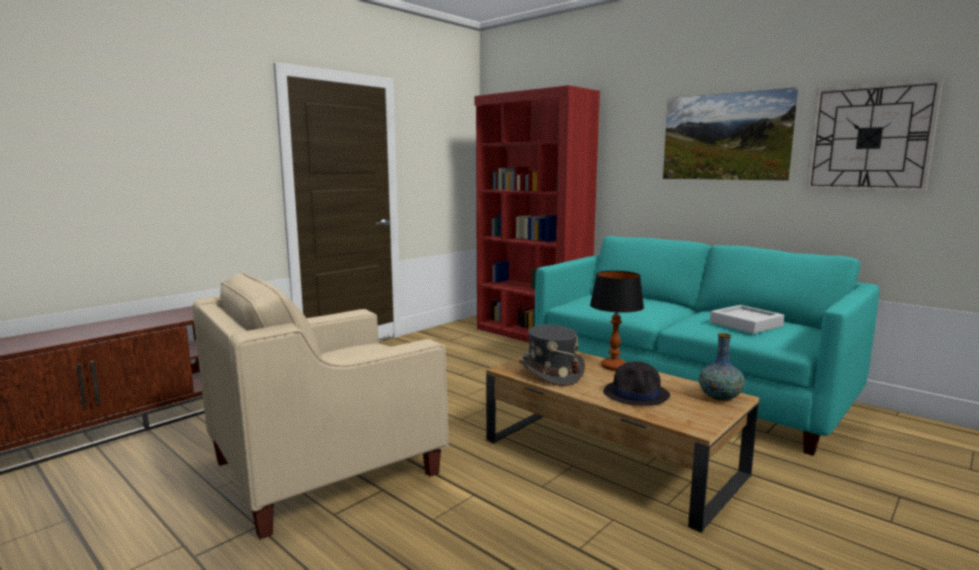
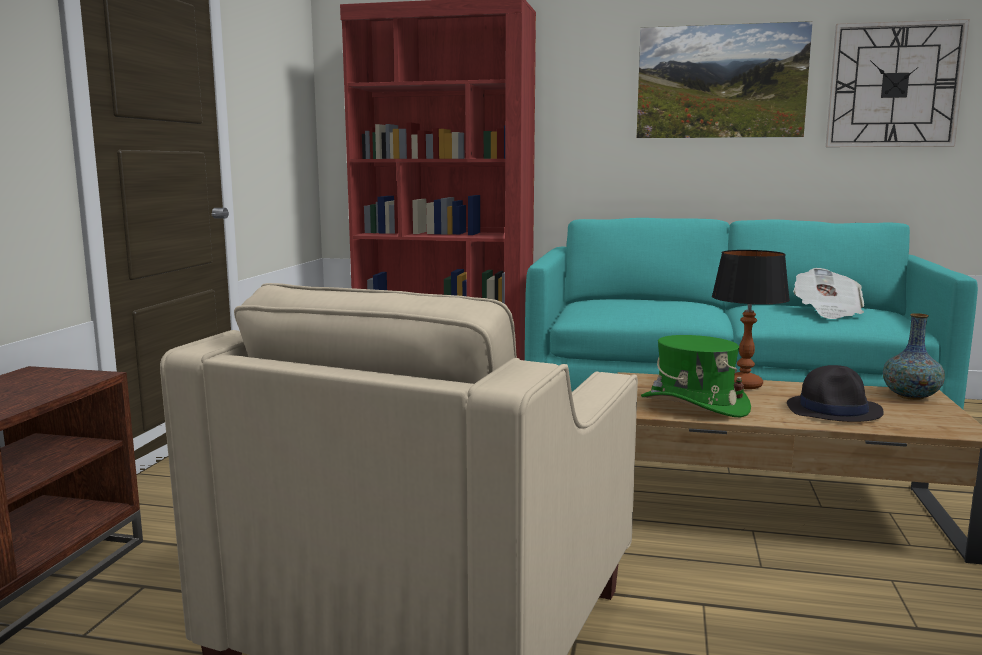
camera: 30 degrees left, 0 degrees up
(550, 373) = (694, 405): grey hat -> green hat
(745, 324) = (827, 312): grey tray -> newspaper

